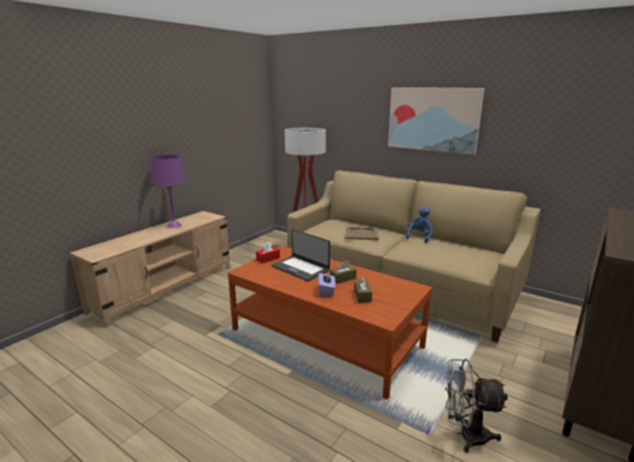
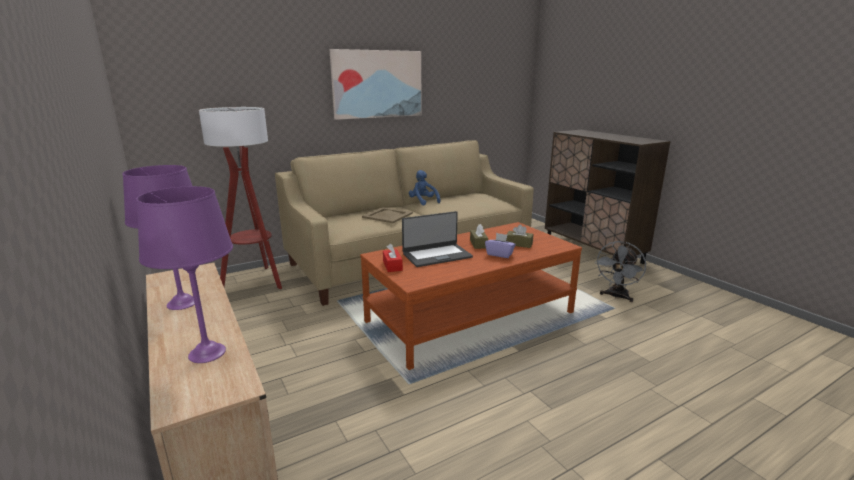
camera: 65 degrees left, 0 degrees up
(126, 243) = (207, 352): none -> purple table lamp

